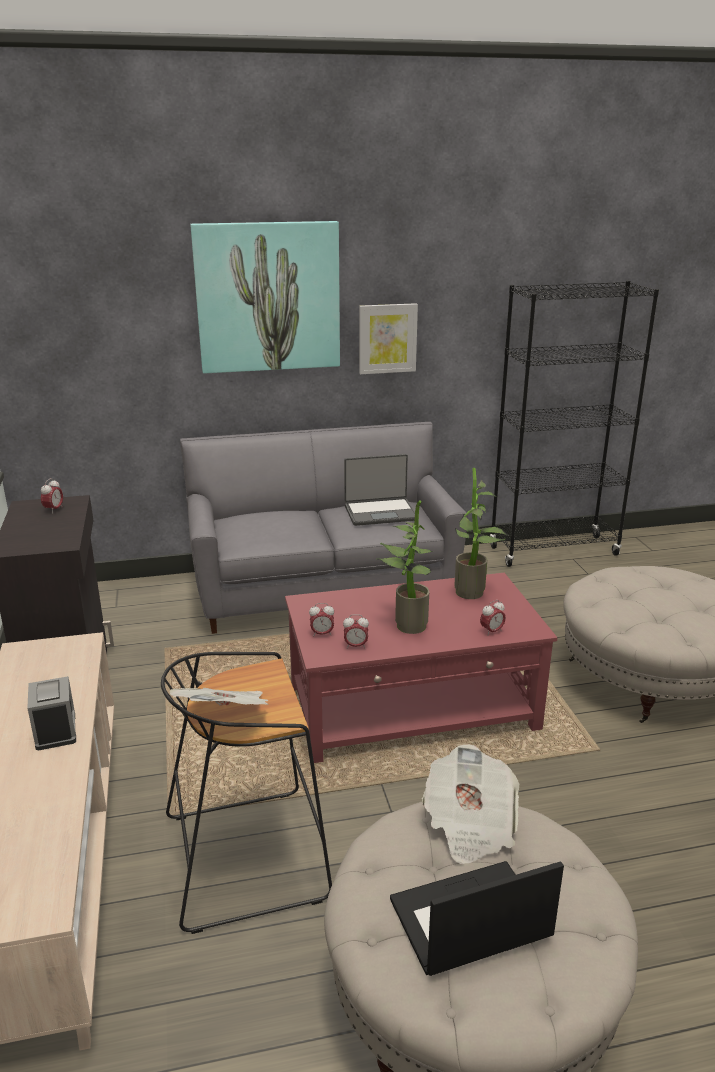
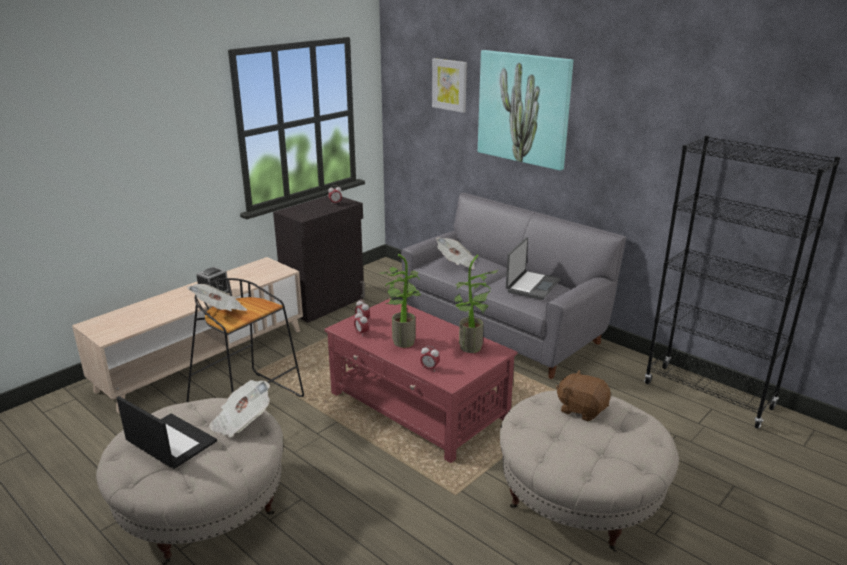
camera: 55 degrees right, 0 degrees up
(265, 527) = (456, 263): none -> newspaper
(380, 512) = (531, 286): laptop -> laptop turned 105 degrees counterclockwise
(387, 338) = (602, 158): picture -> picture (450, 85)
(625, 588) = (581, 409): none -> brown plush toy

